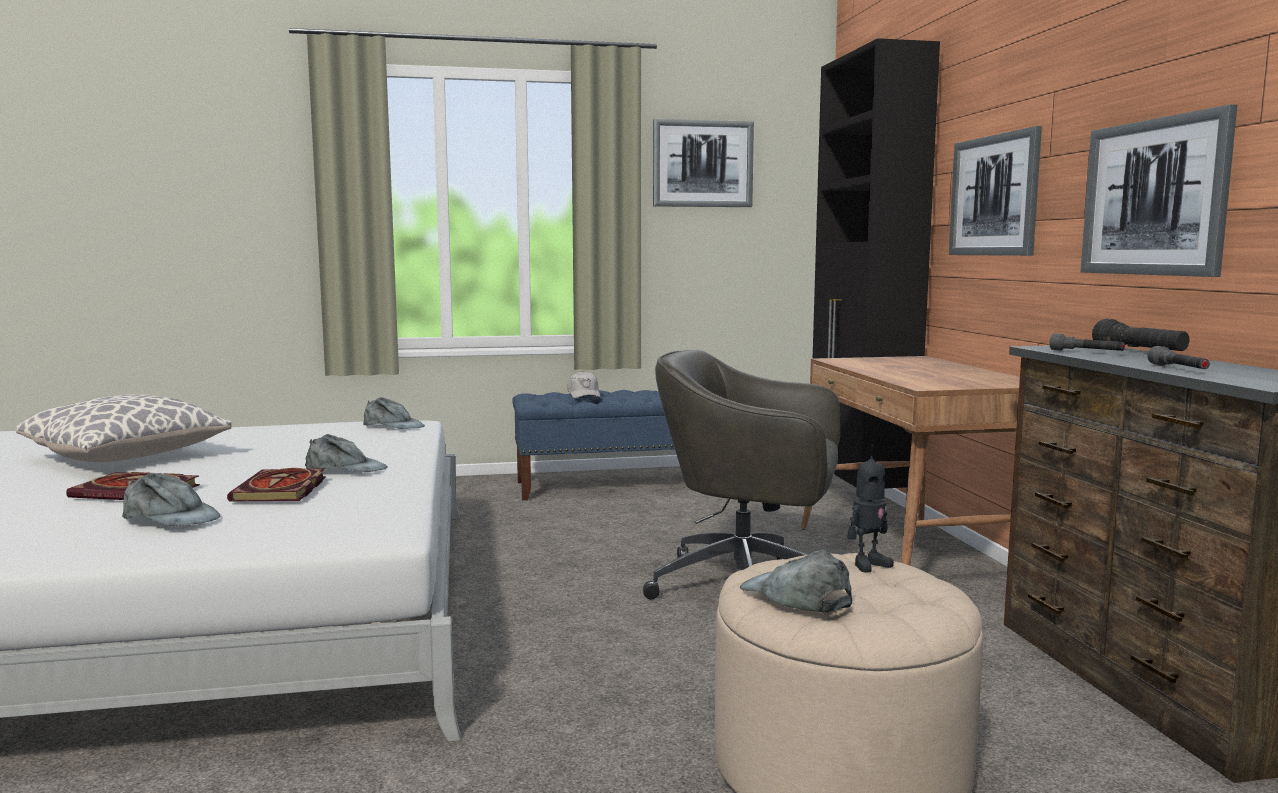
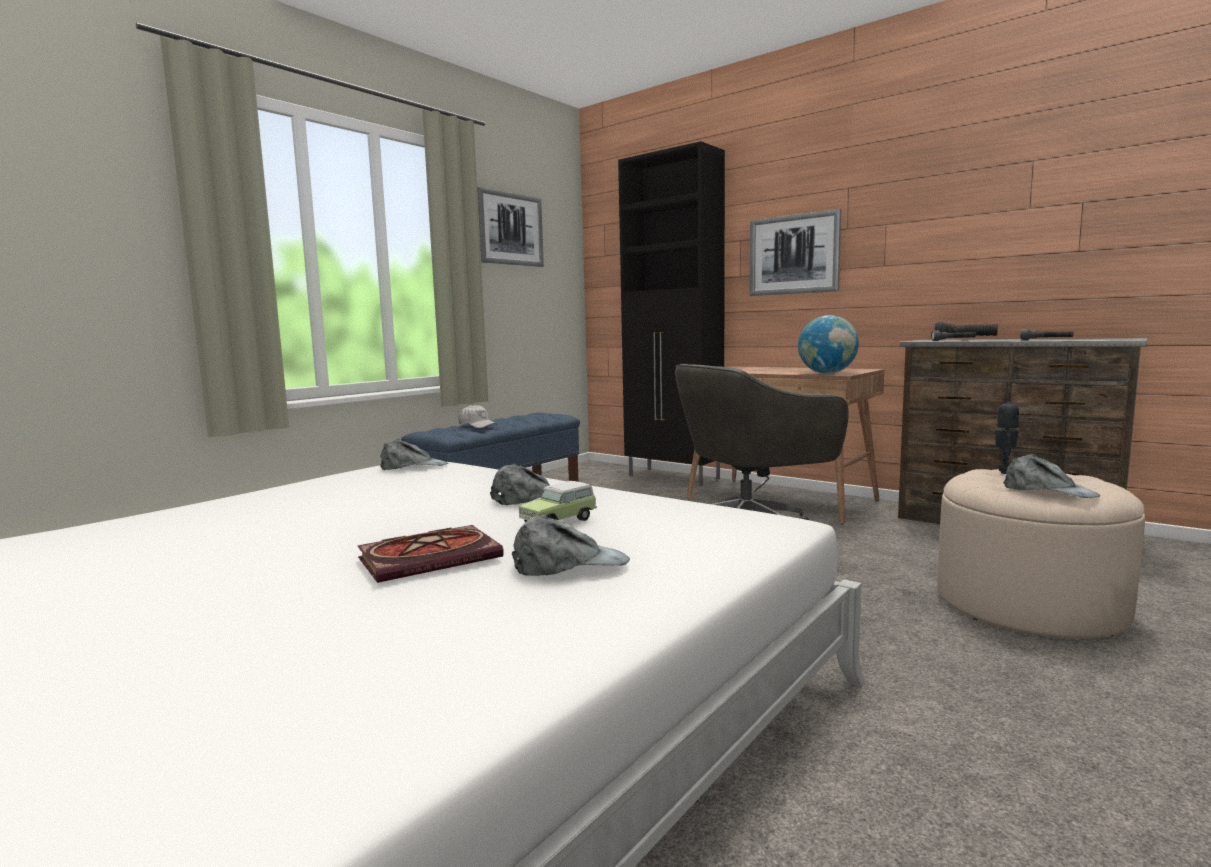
camera: 40 degrees left, 0 degrees up
(129, 458) = (240, 542): pillow -> none
(281, 490) = (561, 521): book -> toy car
(796, 596) = (1049, 491): grey cap -> grey cap turned 150 degrees counterclockwise
(923, 383) = (827, 373): none -> globe
(1154, 197) = (950, 251): picture -> none

